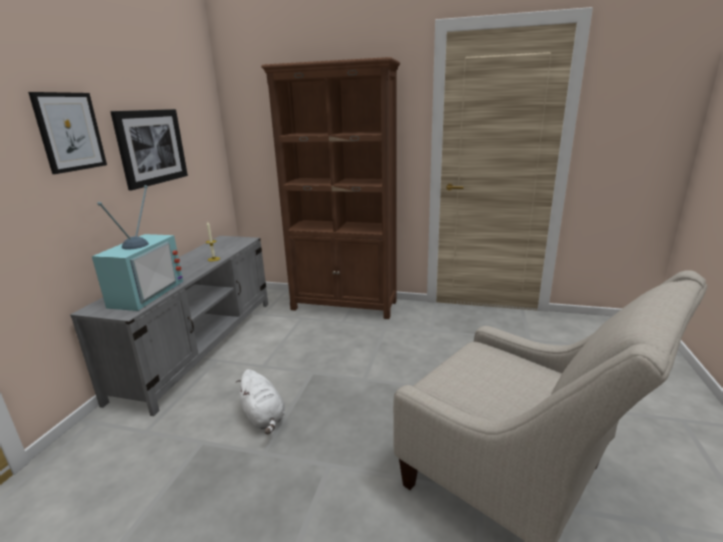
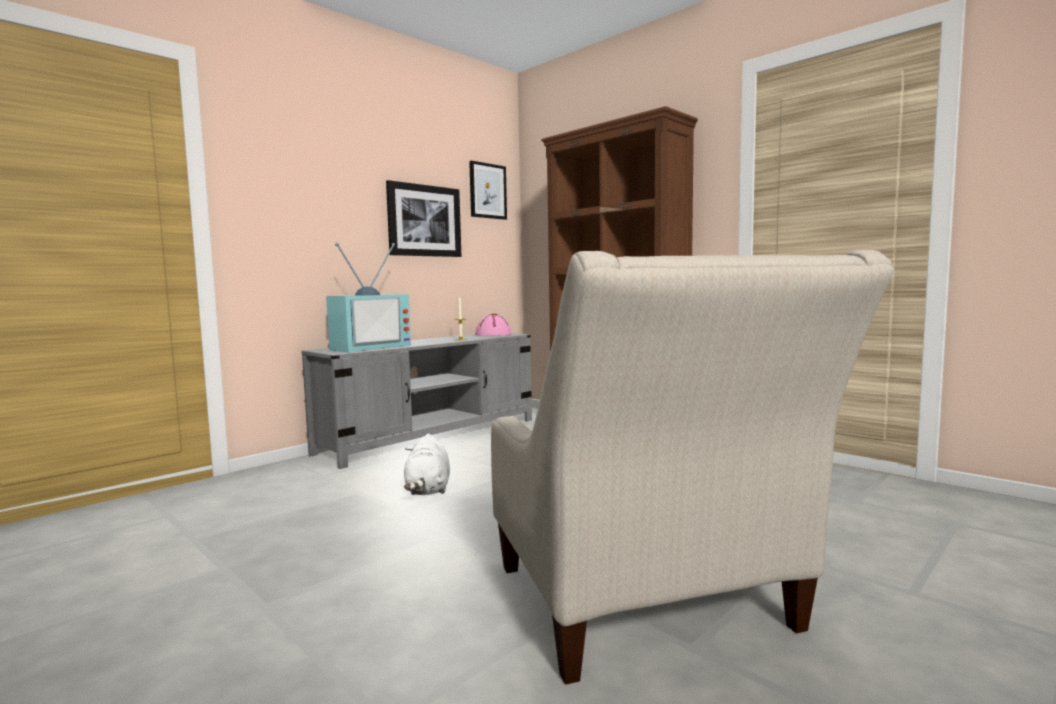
camera: 30 degrees right, 15 degrees down
(70, 132) = (342, 191): picture -> picture (487, 191)
(229, 243) = (493, 335): none -> pink hat

